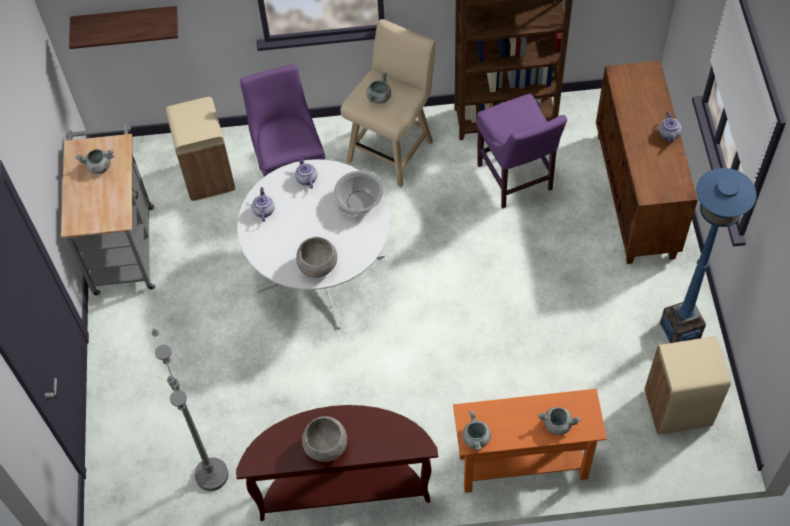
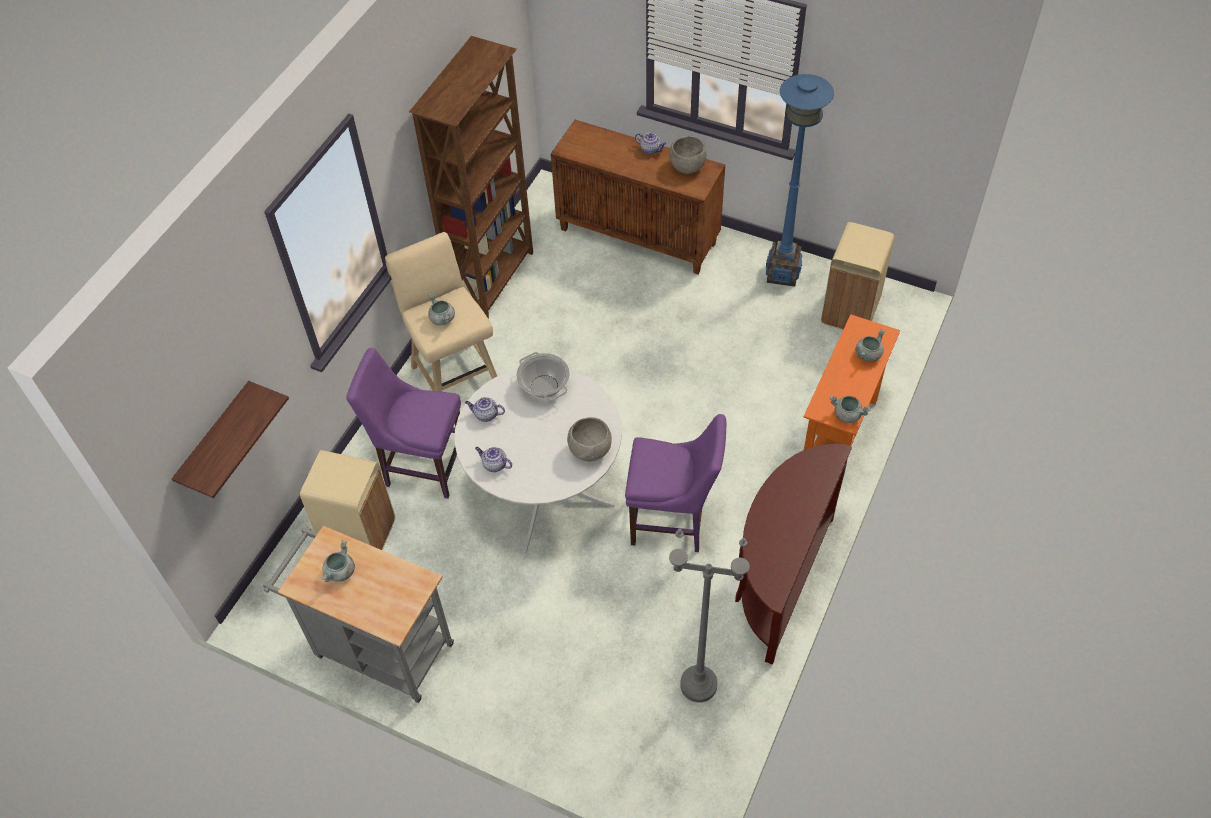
camera: 60 degrees left, 5 degrees down
(326, 446) = (792, 525): grey bowl -> grey bowl (687, 167)
(516, 180) = (560, 304): purple chair -> purple chair (673, 522)

